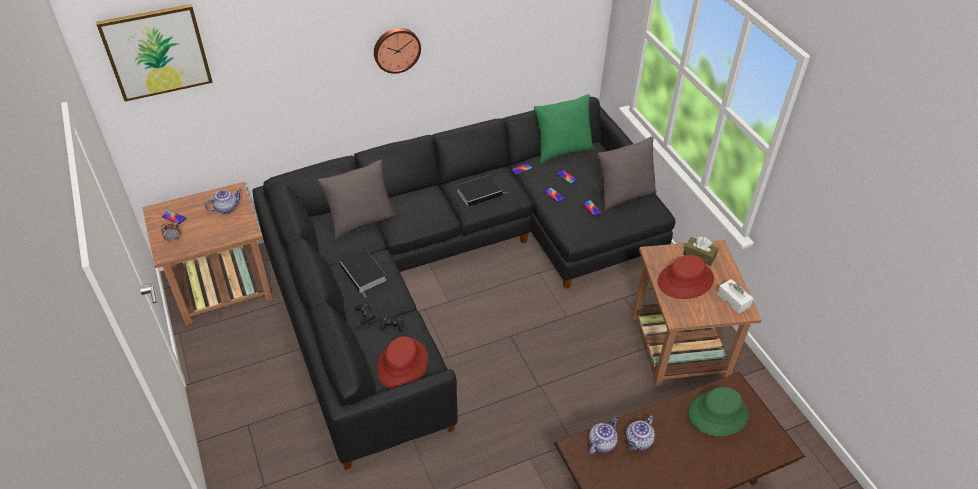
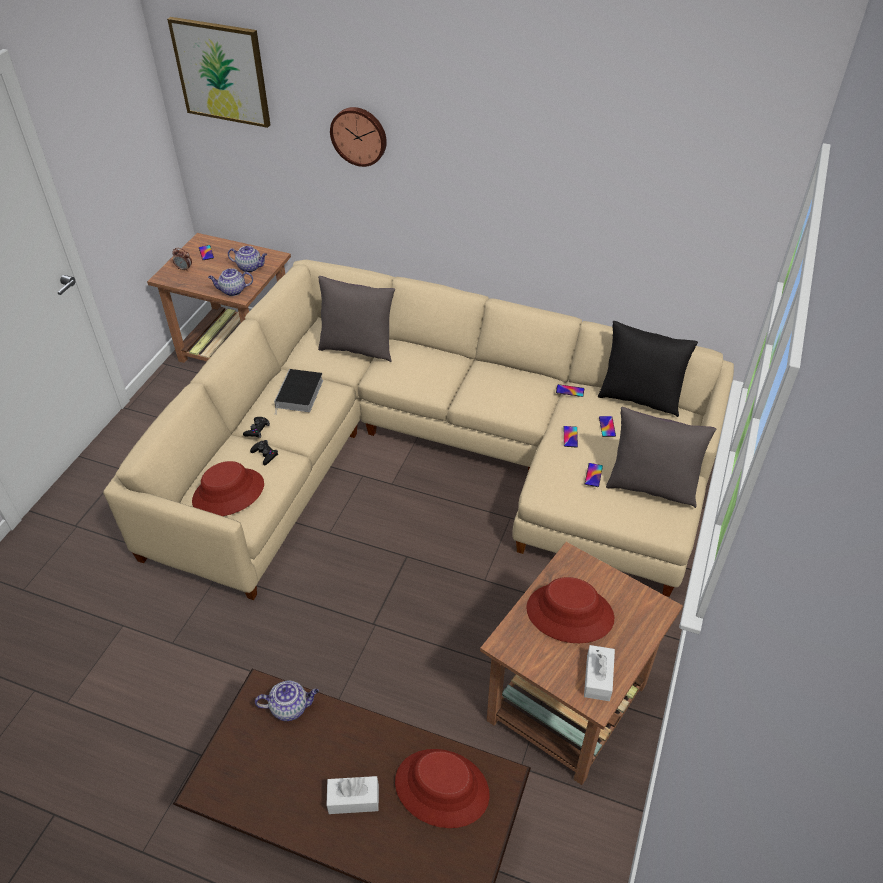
camera: 45 degrees right, 0 degrees up
(396, 49) = (471, 174): wall clock -> wall clock (359, 135)
(453, 268) = (433, 456): black sofa -> beige sofa
(480, 192) = (497, 388): book -> none
(562, 151) = (639, 398): green pillow -> black pillow
(638, 441) = (324, 738): teapot -> teapot (232, 291)
(688, 455) = (353, 799): none -> white tissue box
(699, 255) = (624, 599): brown tissue box -> none
(717, 414) = (442, 788): green hat -> red hat

